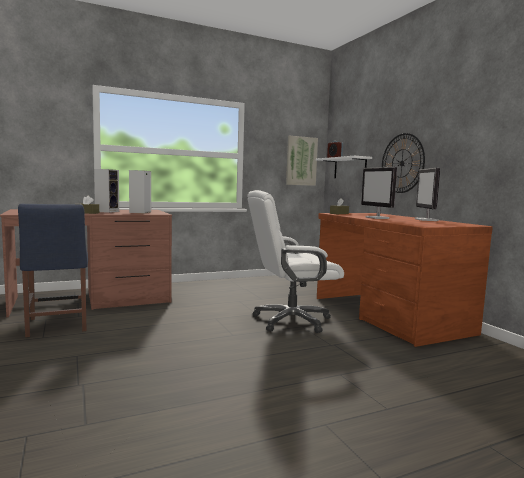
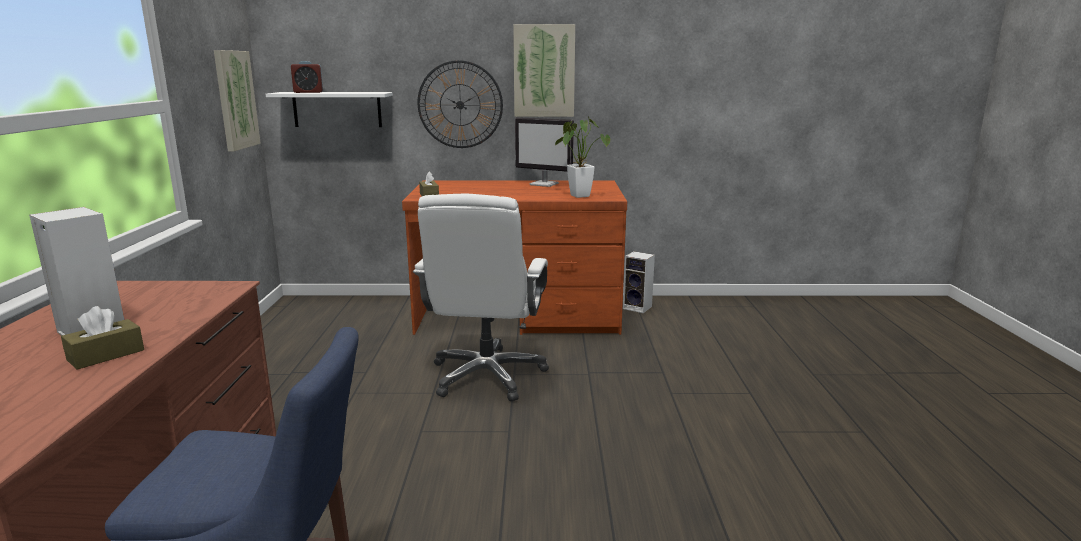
camera: 65 degrees left, 10 degrees up
(140, 212) = (171, 301): speaker -> speaker (638, 308)
(377, 218) = (509, 194): monitor -> none
(411, 223) = (578, 195): none -> potted plant
(452, 135) = (544, 71): none -> picture

